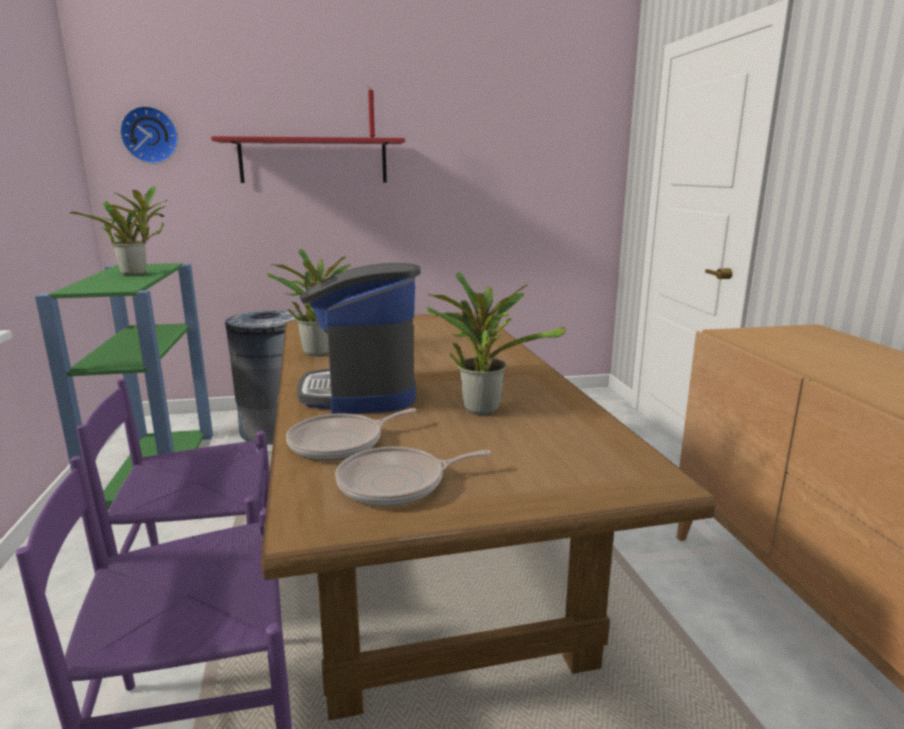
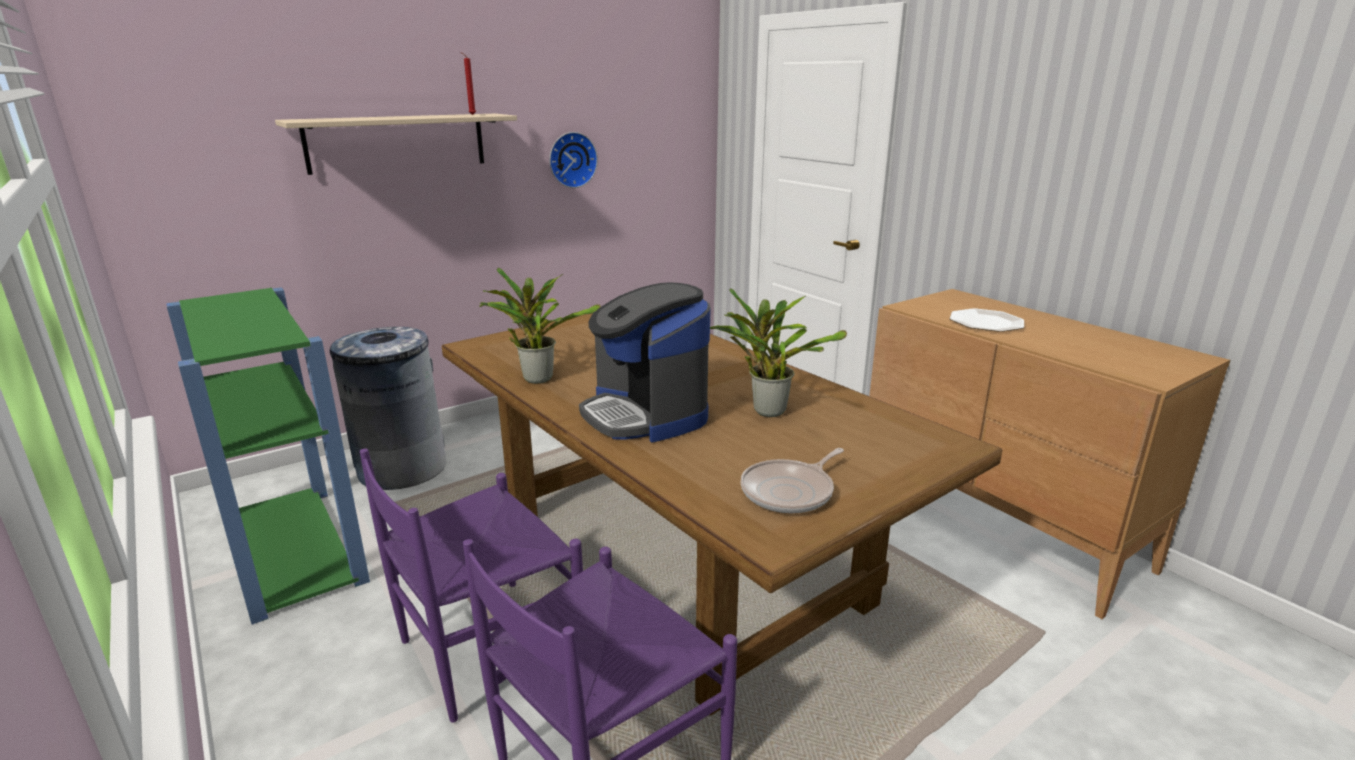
camera: 25 degrees left, 5 degrees up
(137, 273) = (247, 312): potted plant -> none
(150, 135) = (175, 119): wall clock -> wall clock (571, 159)
(313, 161) = (397, 142): red shelf -> beige shelf
(341, 443) = (697, 468): frying pan -> none
(818, 357) = (987, 322): none -> plate

